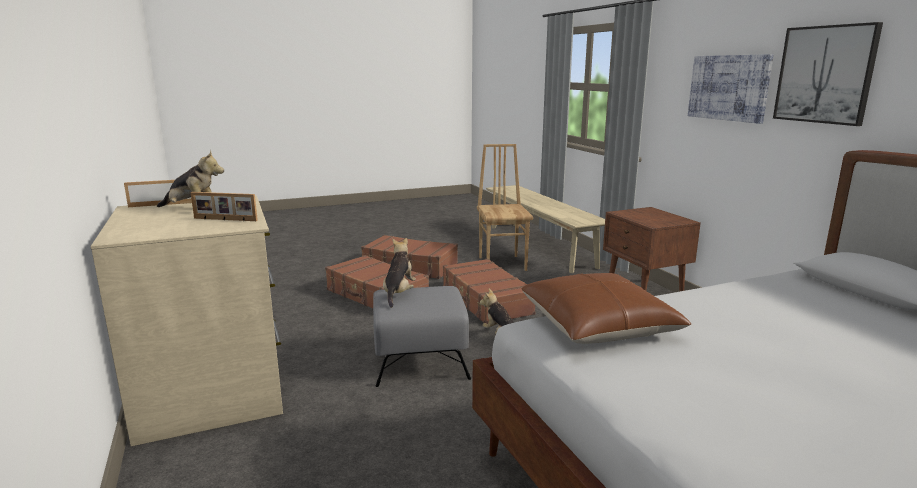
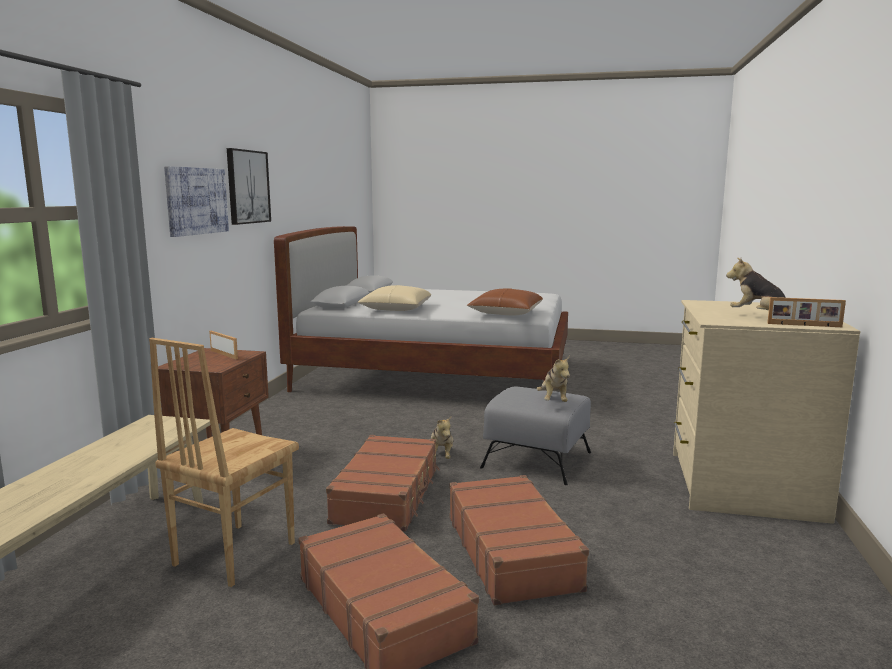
camera: 145 degrees left, 5 degrees down
(225, 219) = (720, 306): picture frame -> picture frame (224, 354)
(399, 293) = (553, 401): plush toy -> plush toy turned 45 degrees counterclockwise
(764, 296) = (395, 309): none -> beige pillow

